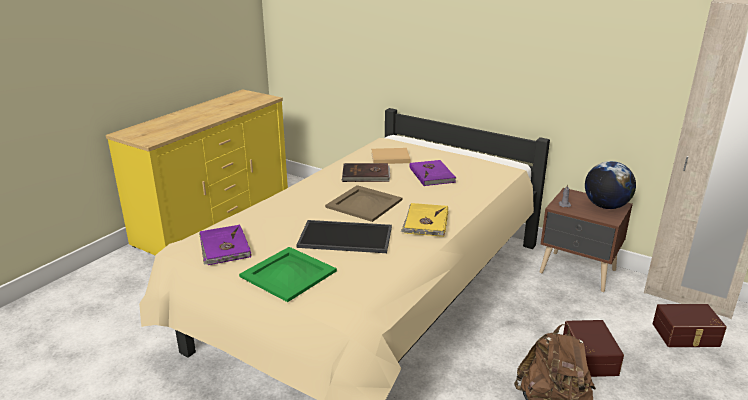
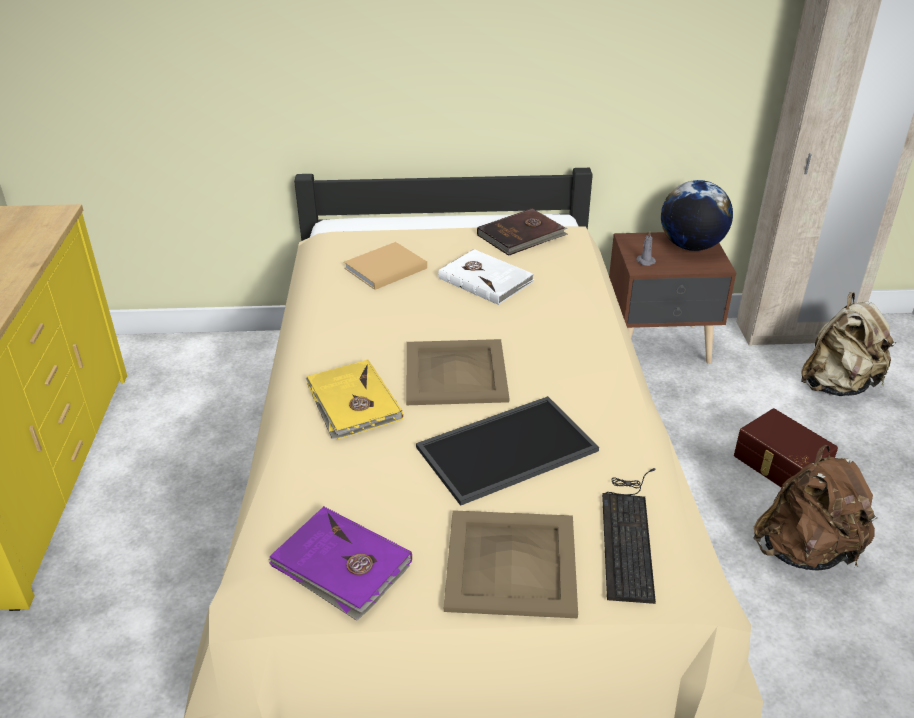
camera: 35 degrees left, 10 degrees up
(288, 273) = (510, 562): green tray -> beige tray
(355, 286) = (628, 533): none -> keyboard
(366, 175) = (391, 316): brown book -> brown book (522, 235)
(425, 222) = (580, 371): yellow book -> yellow book (352, 403)
(432, 175) = (485, 279): purple book -> white book
(686, 335) = (837, 385): brown storage box -> beige backpack

